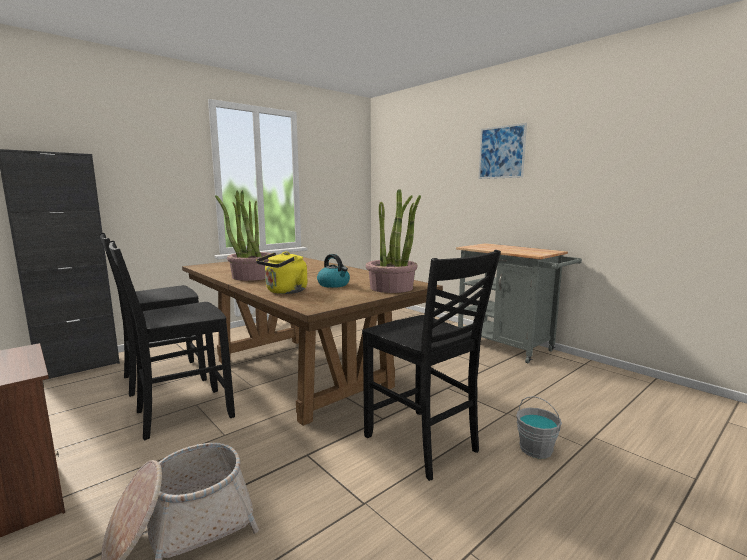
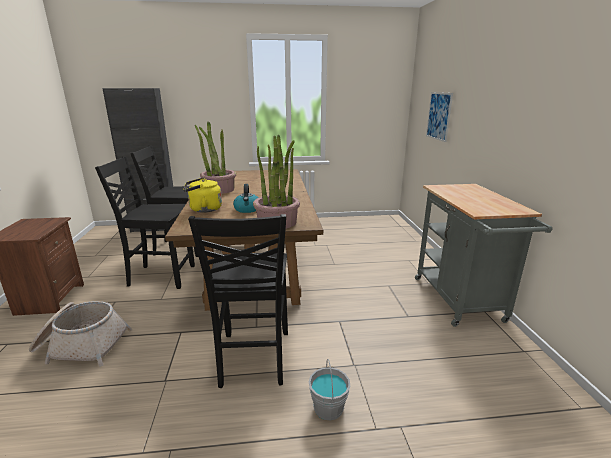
camera: 35 degrees right, 10 degrees up
(501, 152) = (505, 76): picture -> picture (439, 116)

